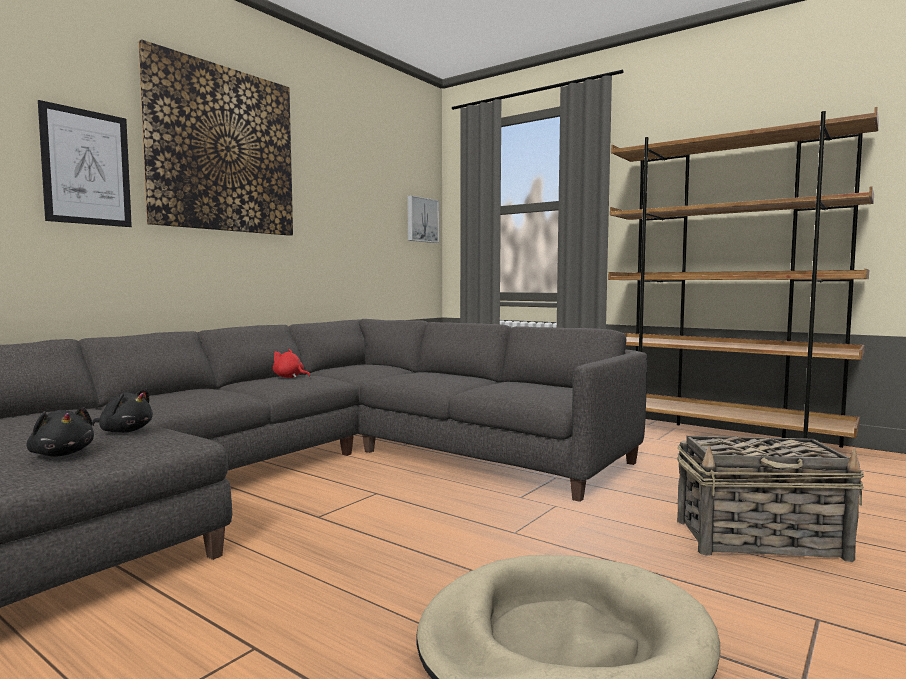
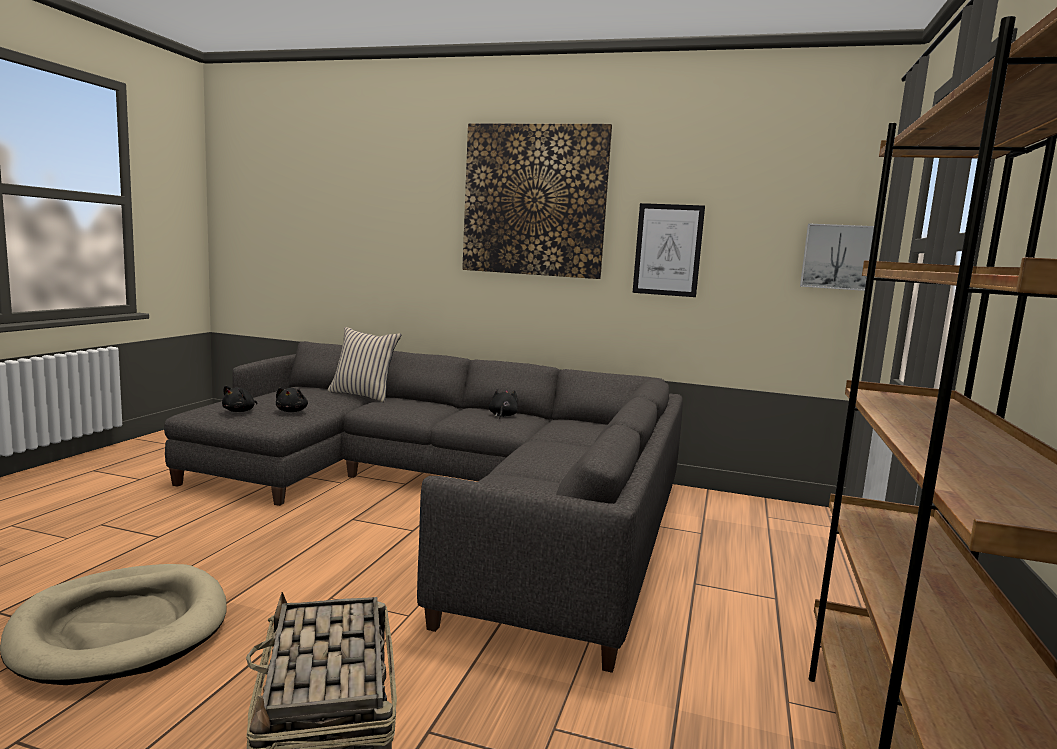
camera: 70 degrees right, 5 degrees up
(86, 167) = (428, 229): picture -> picture (668, 250)
(88, 406) = (363, 395): none -> beige pillow
(290, 377) = (502, 415): red plush toy -> black plush toy

